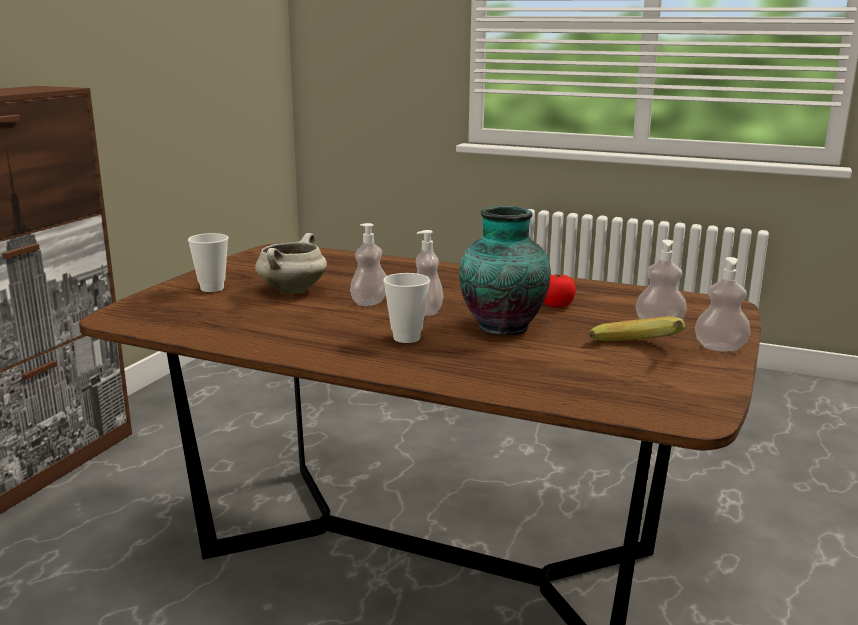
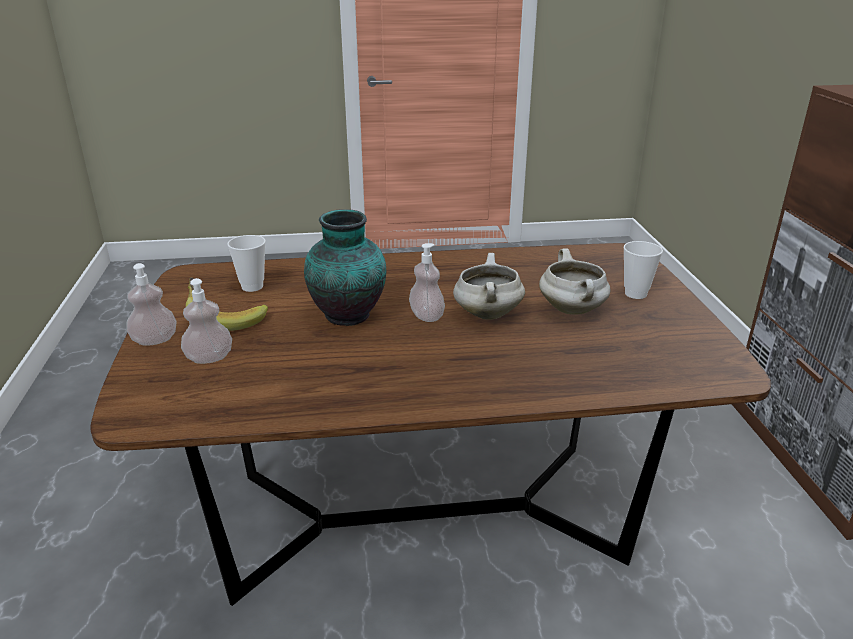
camera: 150 degrees right, 10 degrees up
(369, 303) = (487, 314): soap dispenser -> white cooking pot
(406, 338) = (408, 286): cup -> cup (252, 287)
(556, 305) = (319, 360): tomato -> none

